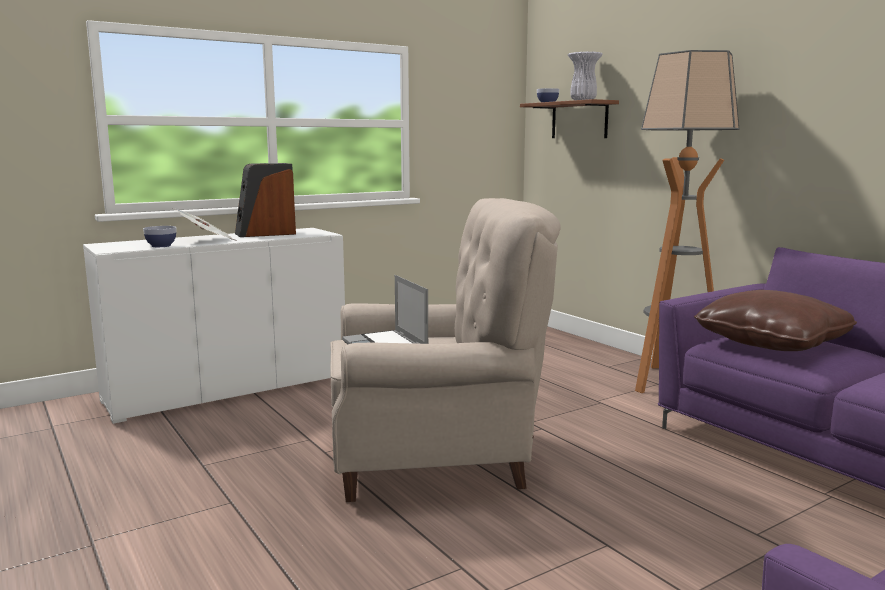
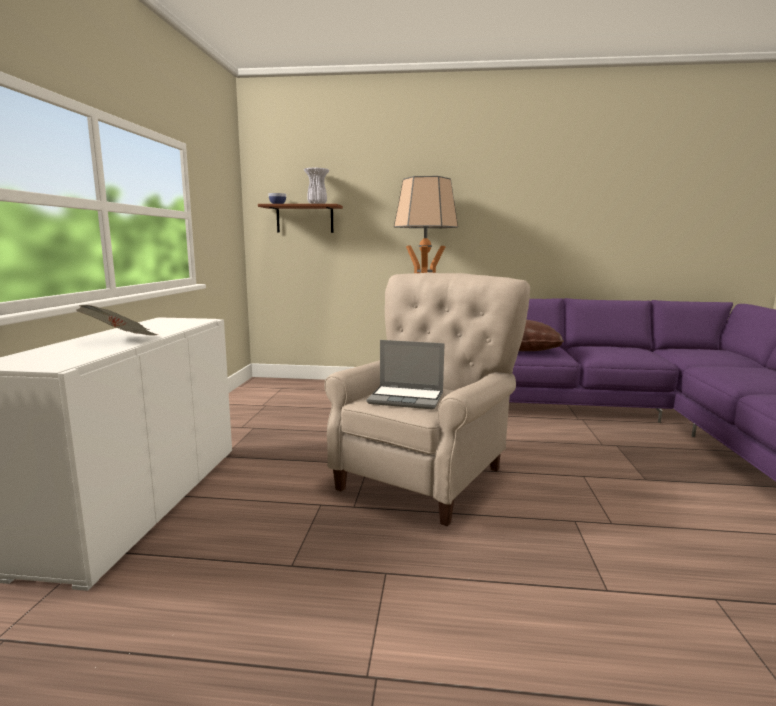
camera: 50 degrees left, 0 degrees up
(161, 246) = (98, 352): bowl -> none
(265, 234) = (147, 327): speaker -> none

